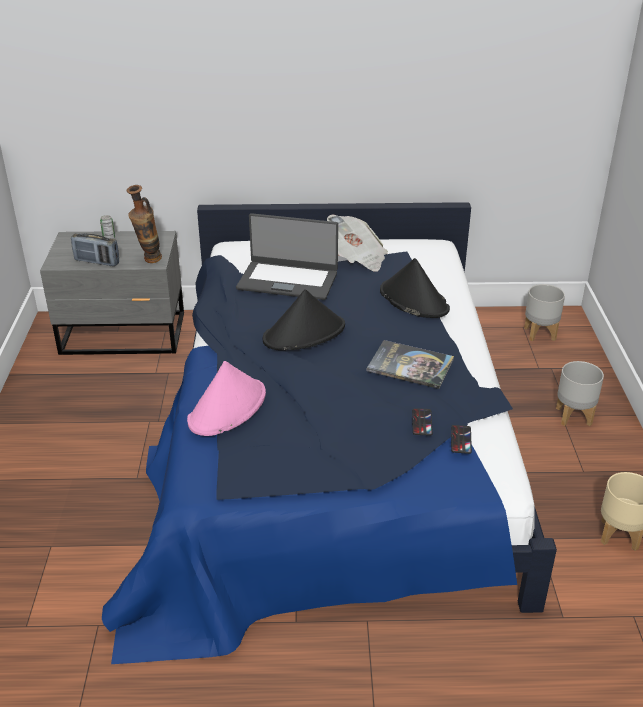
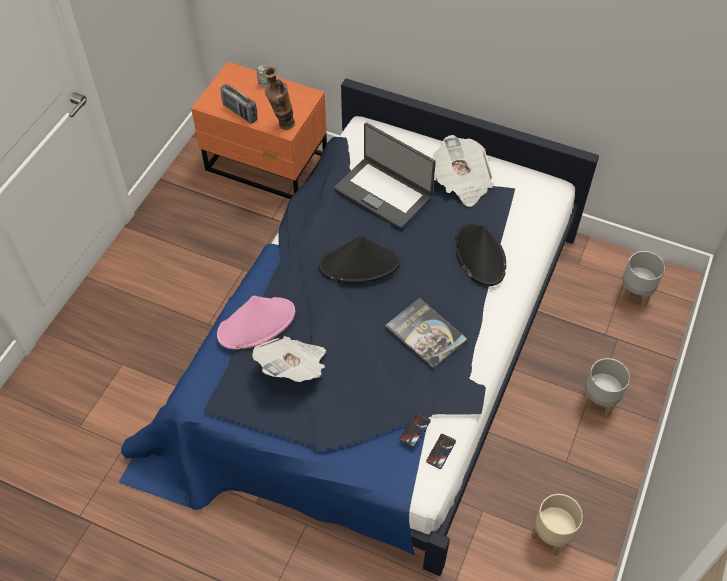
camera: 25 degrees right, 20 degrees up
(125, 334) = (267, 165): grey nightstand -> orange nightstand
(296, 429) = (294, 368): none -> newspaper
(422, 422) = (395, 400): phone -> phone (441, 451)

